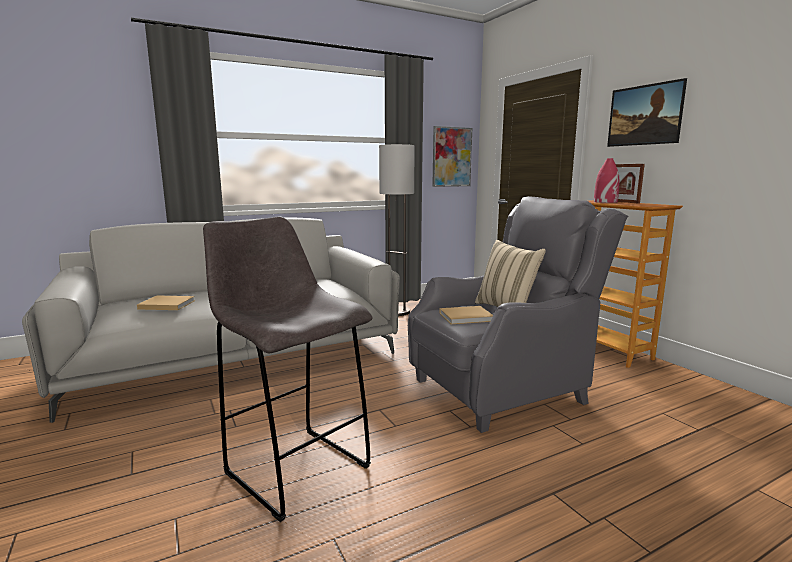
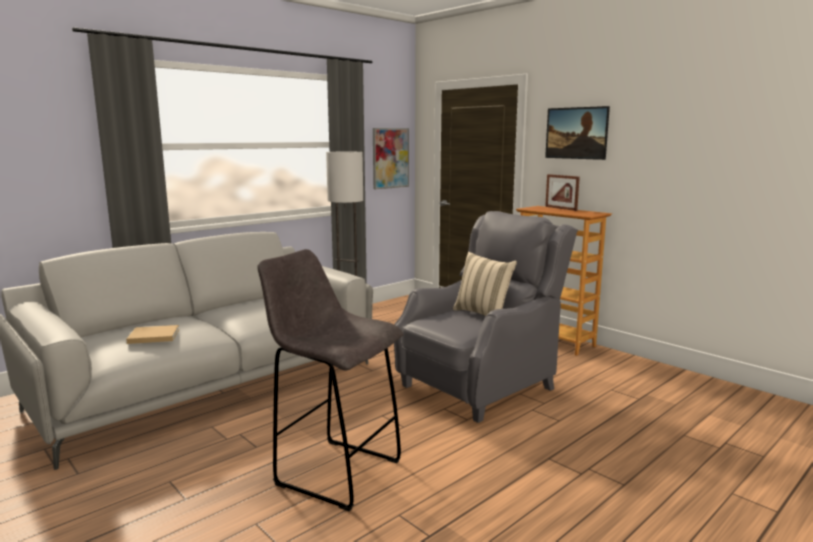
camera: 15 degrees left, 0 degrees up
(467, 317) = (454, 324): beige book -> none
(605, 202) = (548, 209): red vase -> none

